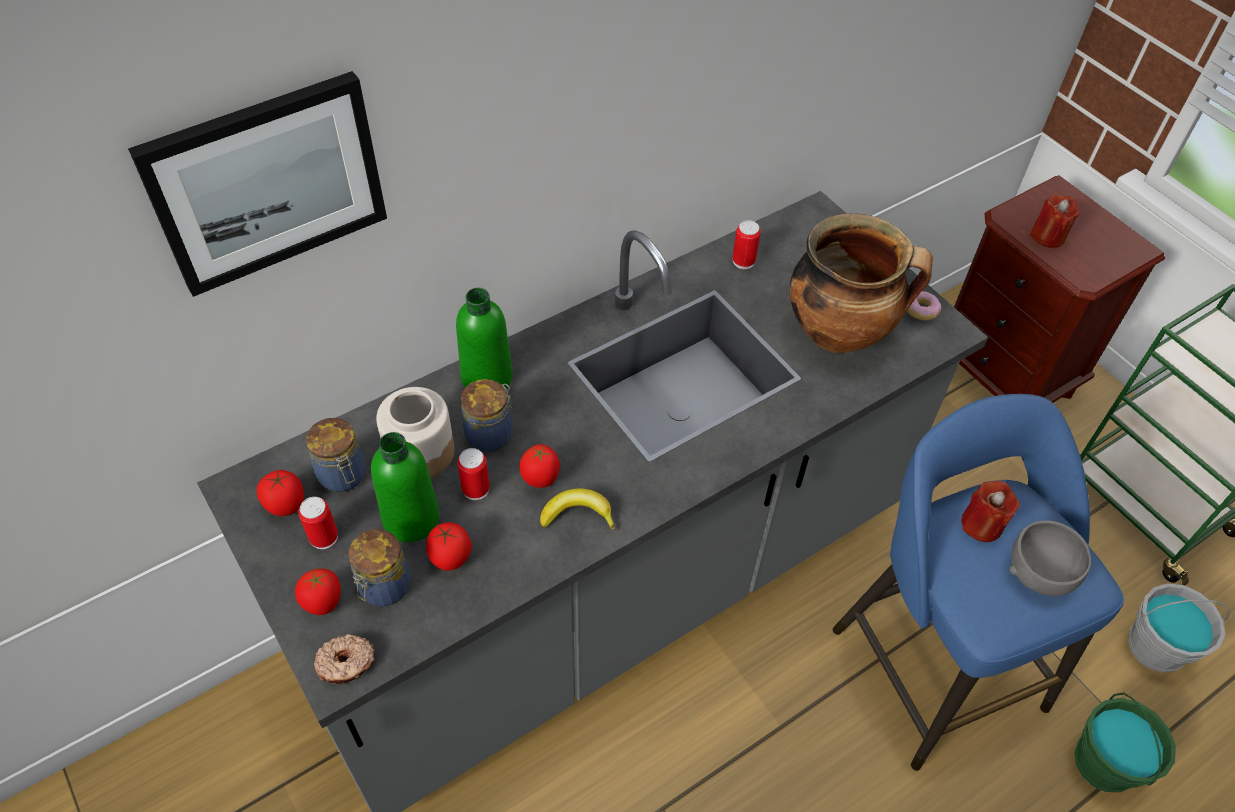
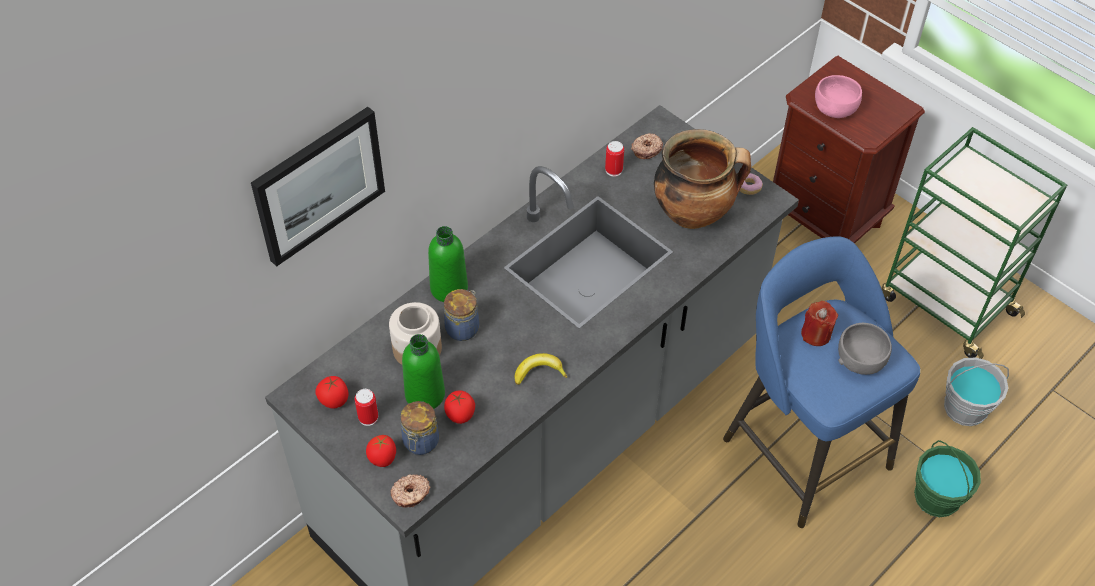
camera: 10 degrees left, 0 degrees up
(343, 476) = (368, 374): jar -> none
(476, 489) = (464, 367): can -> none
(541, 479) = (507, 353): tomato -> none
(792, 242) = (646, 149): none -> donut
(1047, 236) = (835, 108): red candle -> pink bowl

